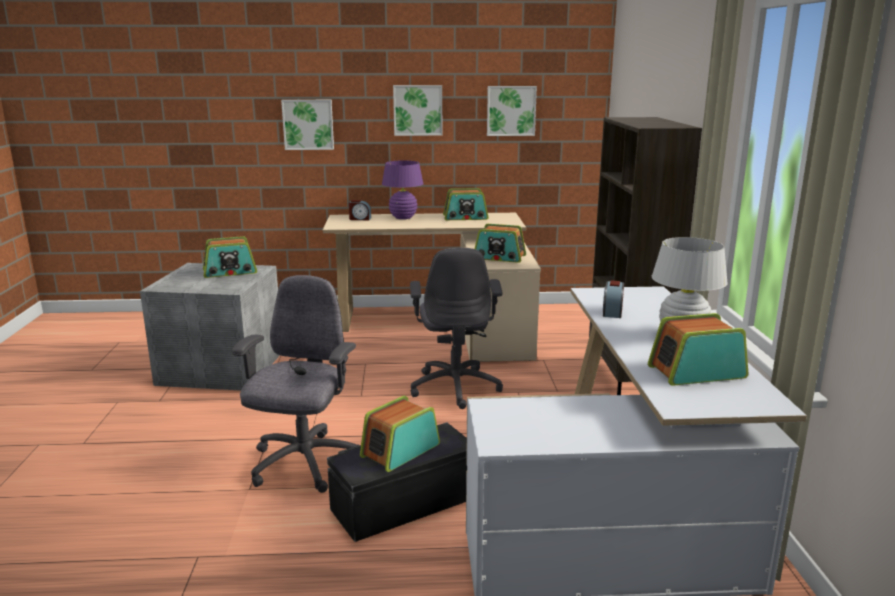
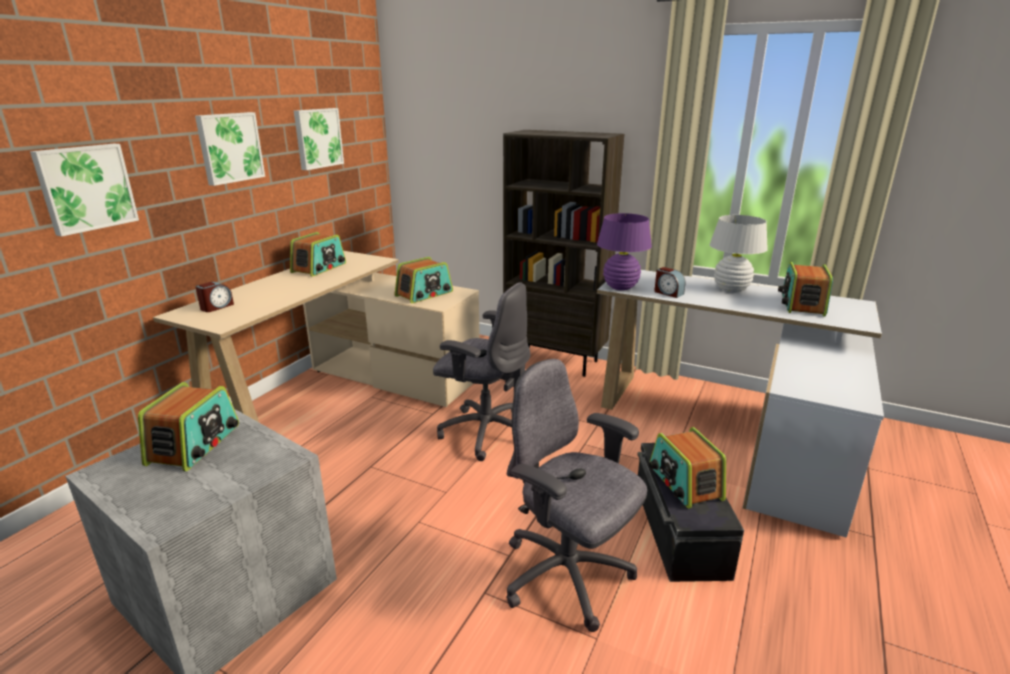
camera: 60 degrees left, 5 degrees up
(403, 217) = (260, 288): purple table lamp -> purple table lamp (620, 287)

